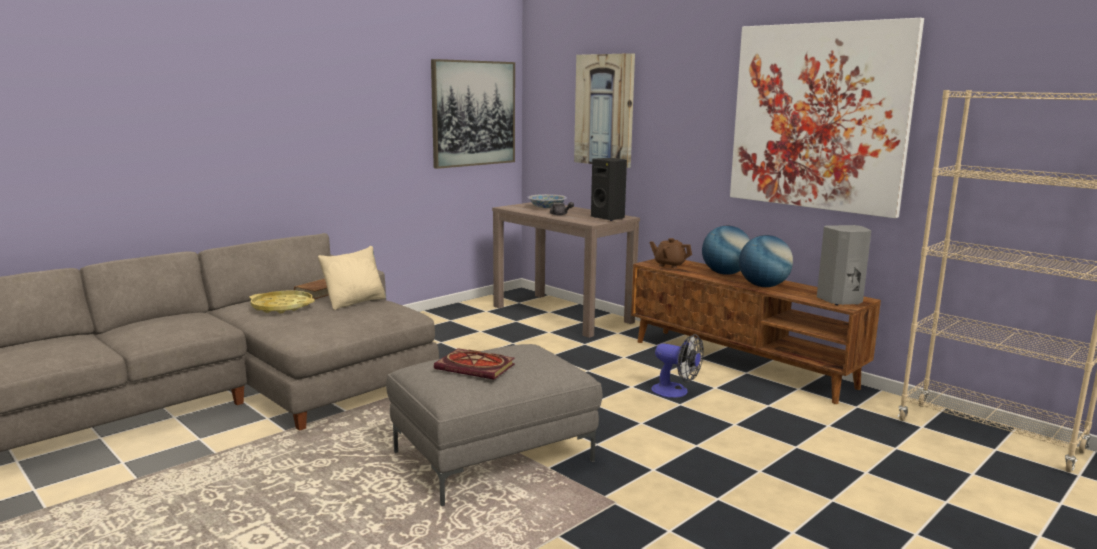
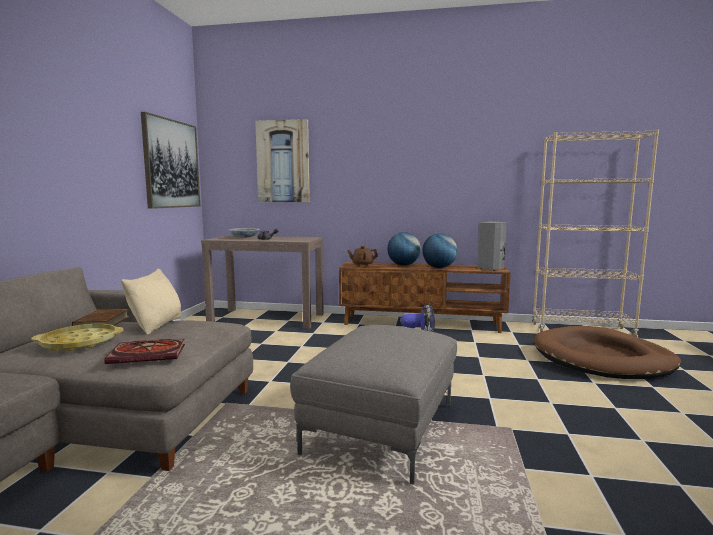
camera: 35 degrees left, 5 degrees down
(477, 367) = (383, 345): book -> book (149, 354)
(608, 218) = (305, 238): black speaker -> none
(818, 117) = (453, 158): picture -> none
(923, 479) = (602, 358): none -> brown dog bed

